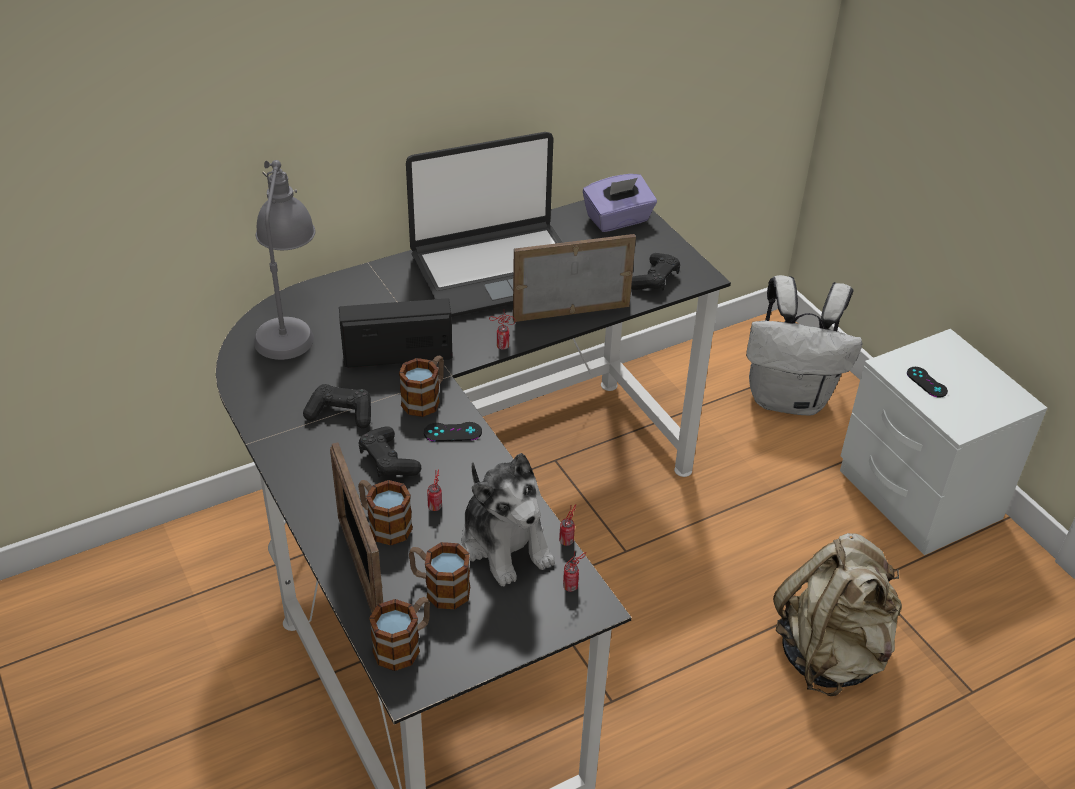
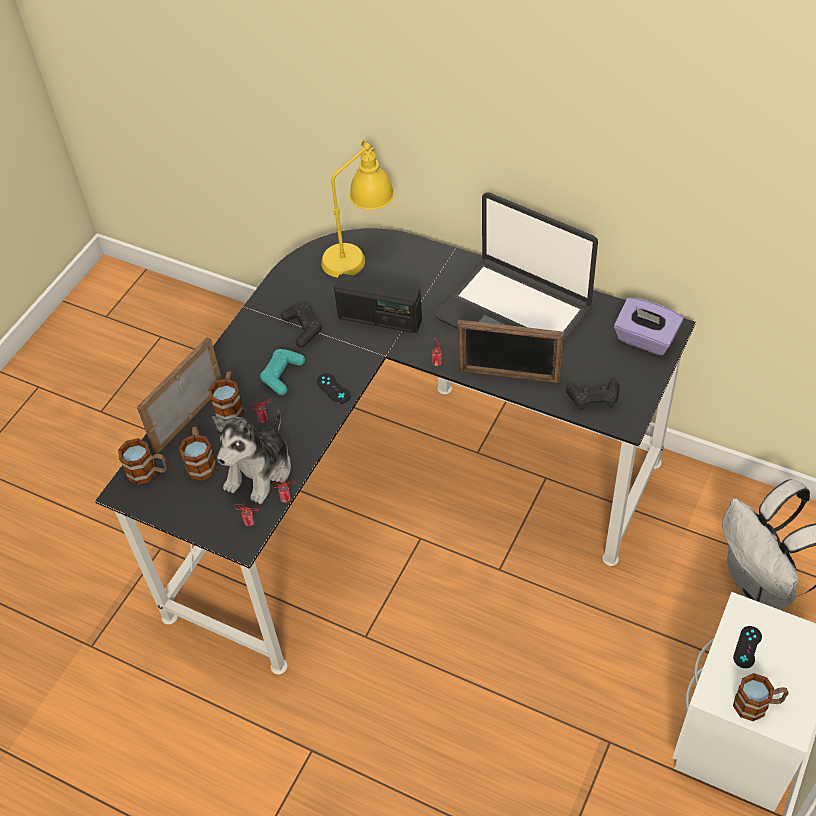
camera: 60 degrees right, 10 degrees up
(288, 323) = (360, 253): grey table lamp -> yellow table lamp
(388, 461) = (282, 375): black game controller -> turquoise game controller
(397, 355) = (379, 319): radio -> radio turned 150 degrees clockwise
(425, 398) = (352, 357): mug -> mug (757, 705)
(571, 312) = (508, 375): picture frame -> picture frame turned 150 degrees clockwise
(830, 652) = (516, 748): beige backpack -> none

